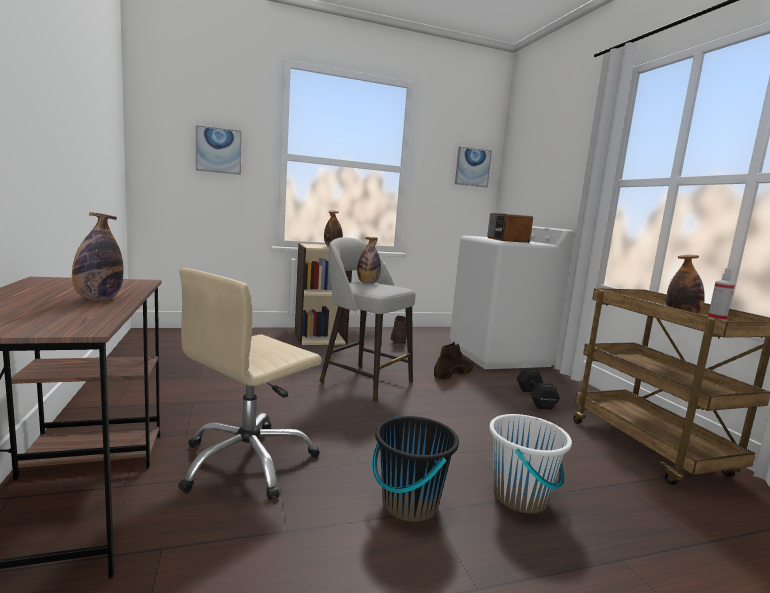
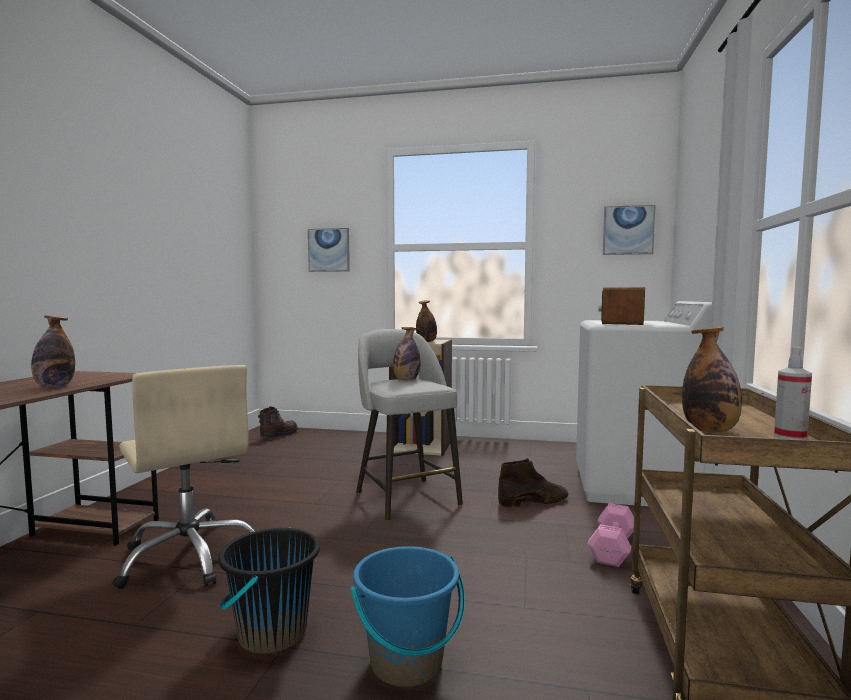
camera: 30 degrees right, 5 degrees down
(248, 462) = (190, 556): beige office chair -> beige office chair turned 105 degrees counterclockwise
(398, 341) = (511, 457): brown boot -> brown boot (278, 435)
(520, 497) = (407, 663): white bucket -> blue bucket
(535, 399) = (611, 549): black dumbbell -> pink dumbbell

